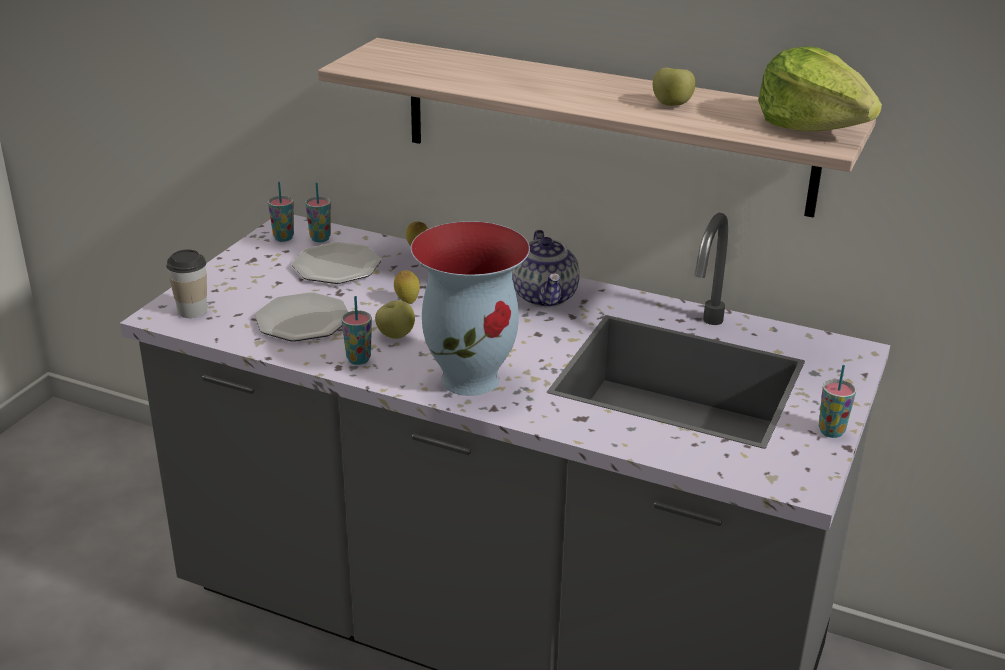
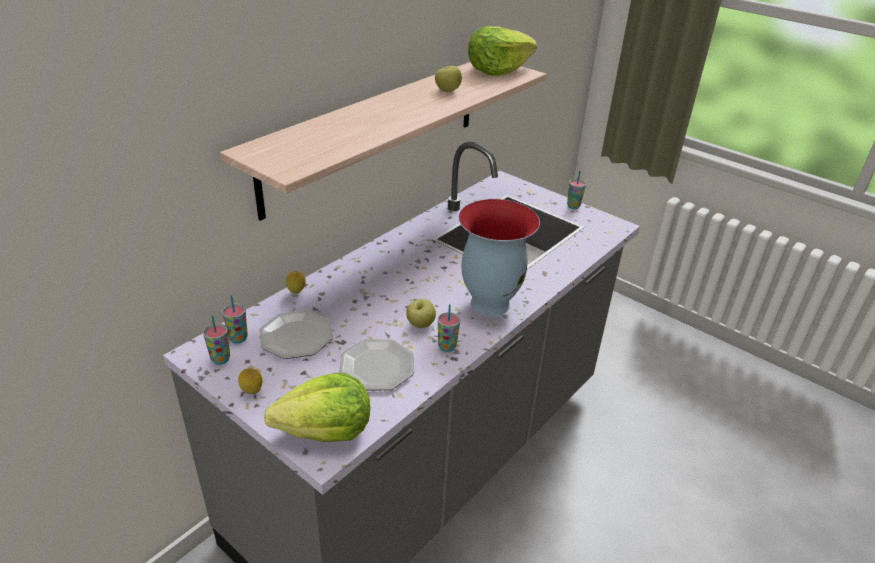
camera: 75 degrees left, 5 degrees up
(192, 310) = (326, 431): cup -> lettuce
(407, 302) = (374, 311): lemon -> lemon (252, 392)
(546, 297) = (398, 254): teapot -> none

